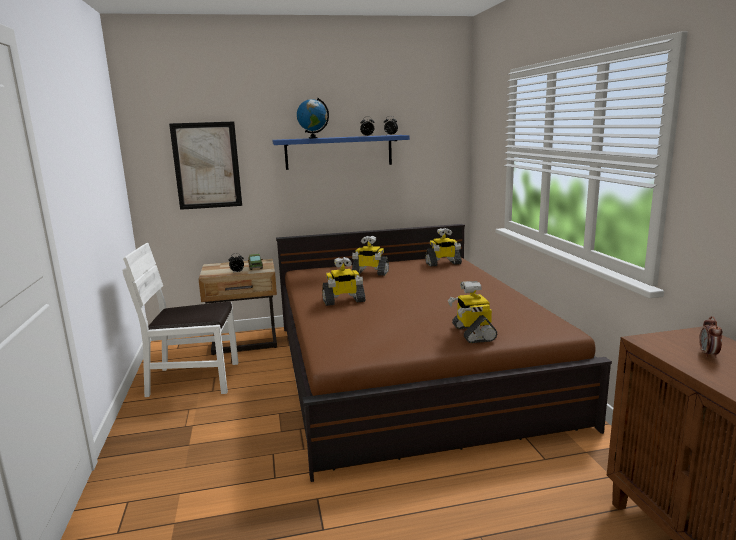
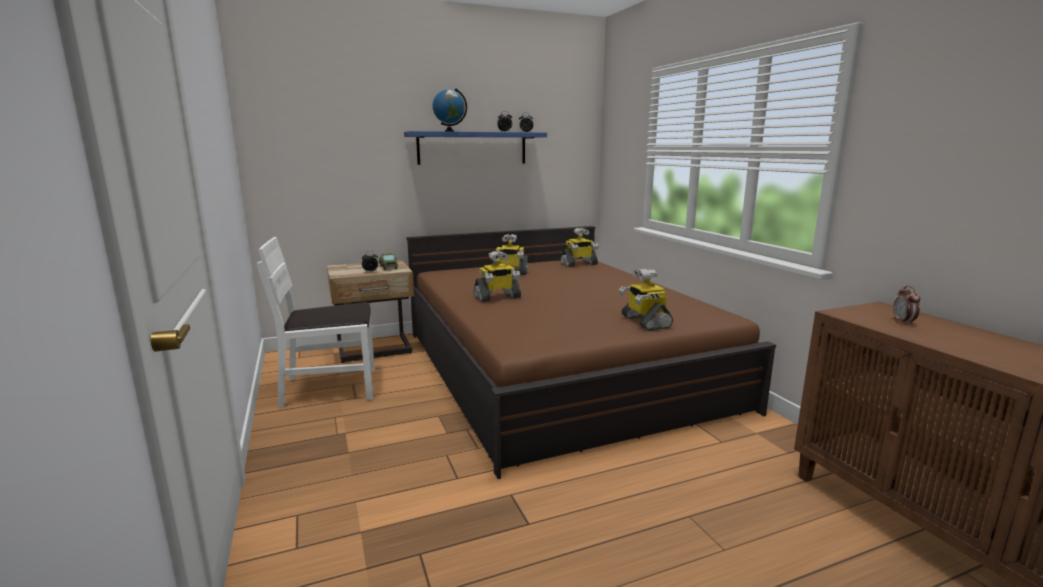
camera: 10 degrees left, 0 degrees up
(207, 165) = (332, 157): picture -> none

